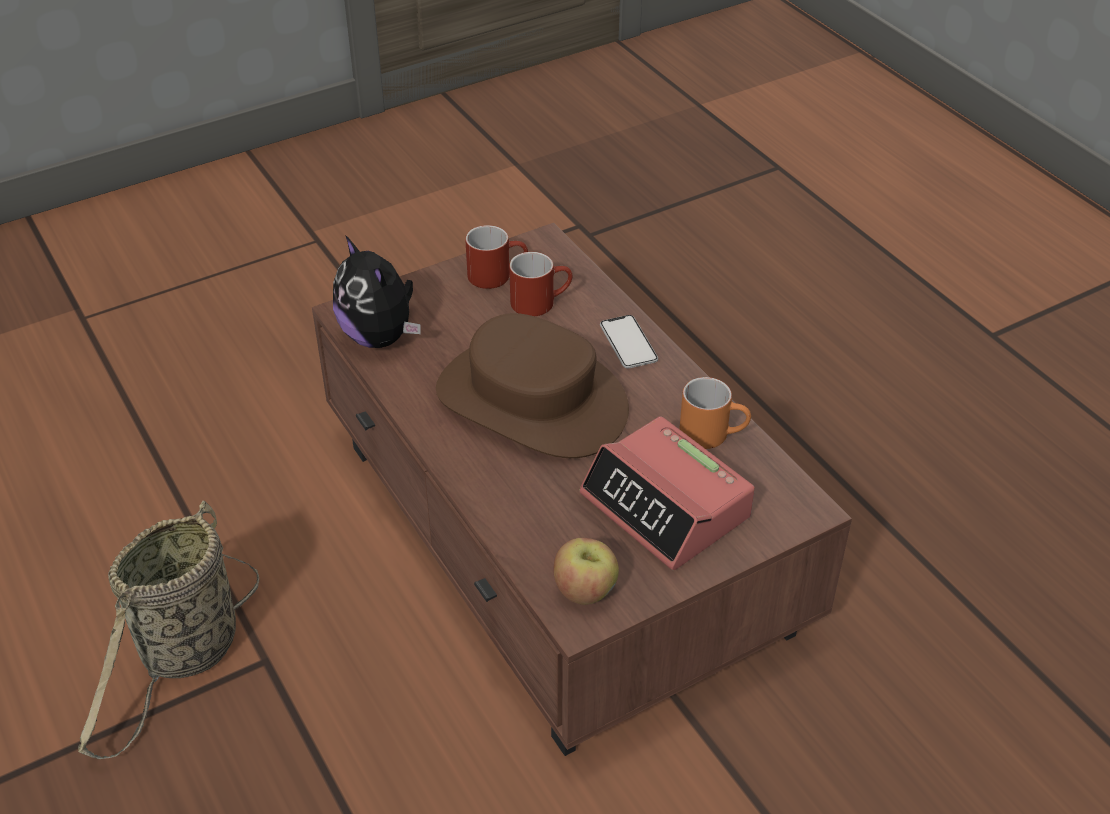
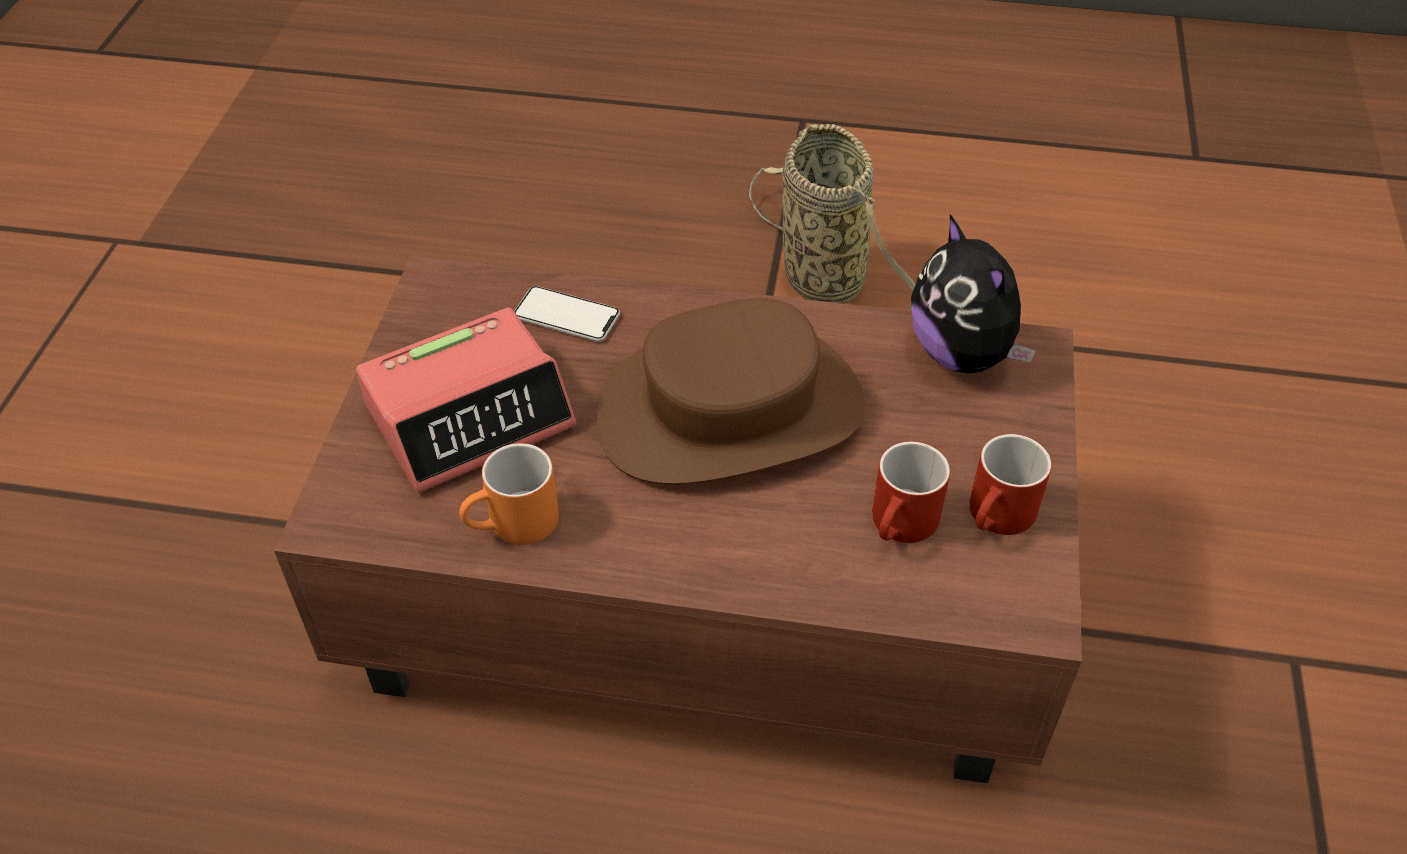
camera: 130 degrees right, 5 degrees up
(380, 336) = (963, 353): plush toy -> plush toy turned 120 degrees counterclockwise
(585, 590) = (455, 302): apple -> none
(628, 343) = (737, 558): phone -> phone (566, 316)
(666, 506) = (470, 416): alarm clock -> alarm clock turned 150 degrees clockwise

